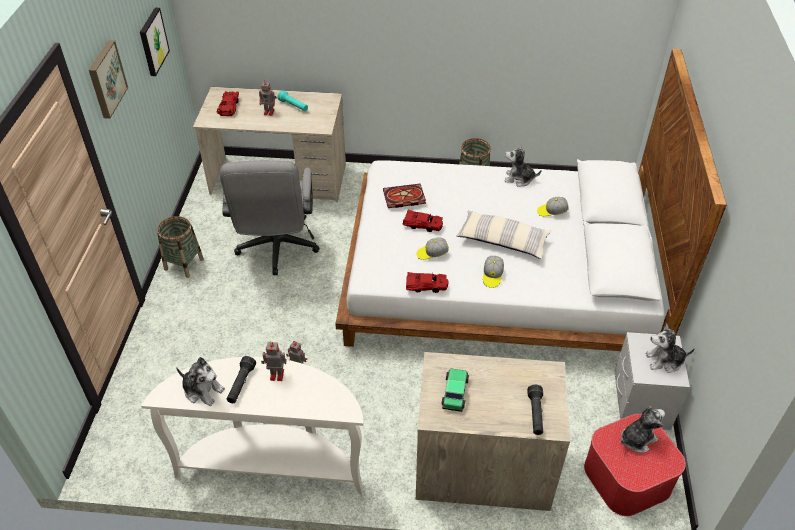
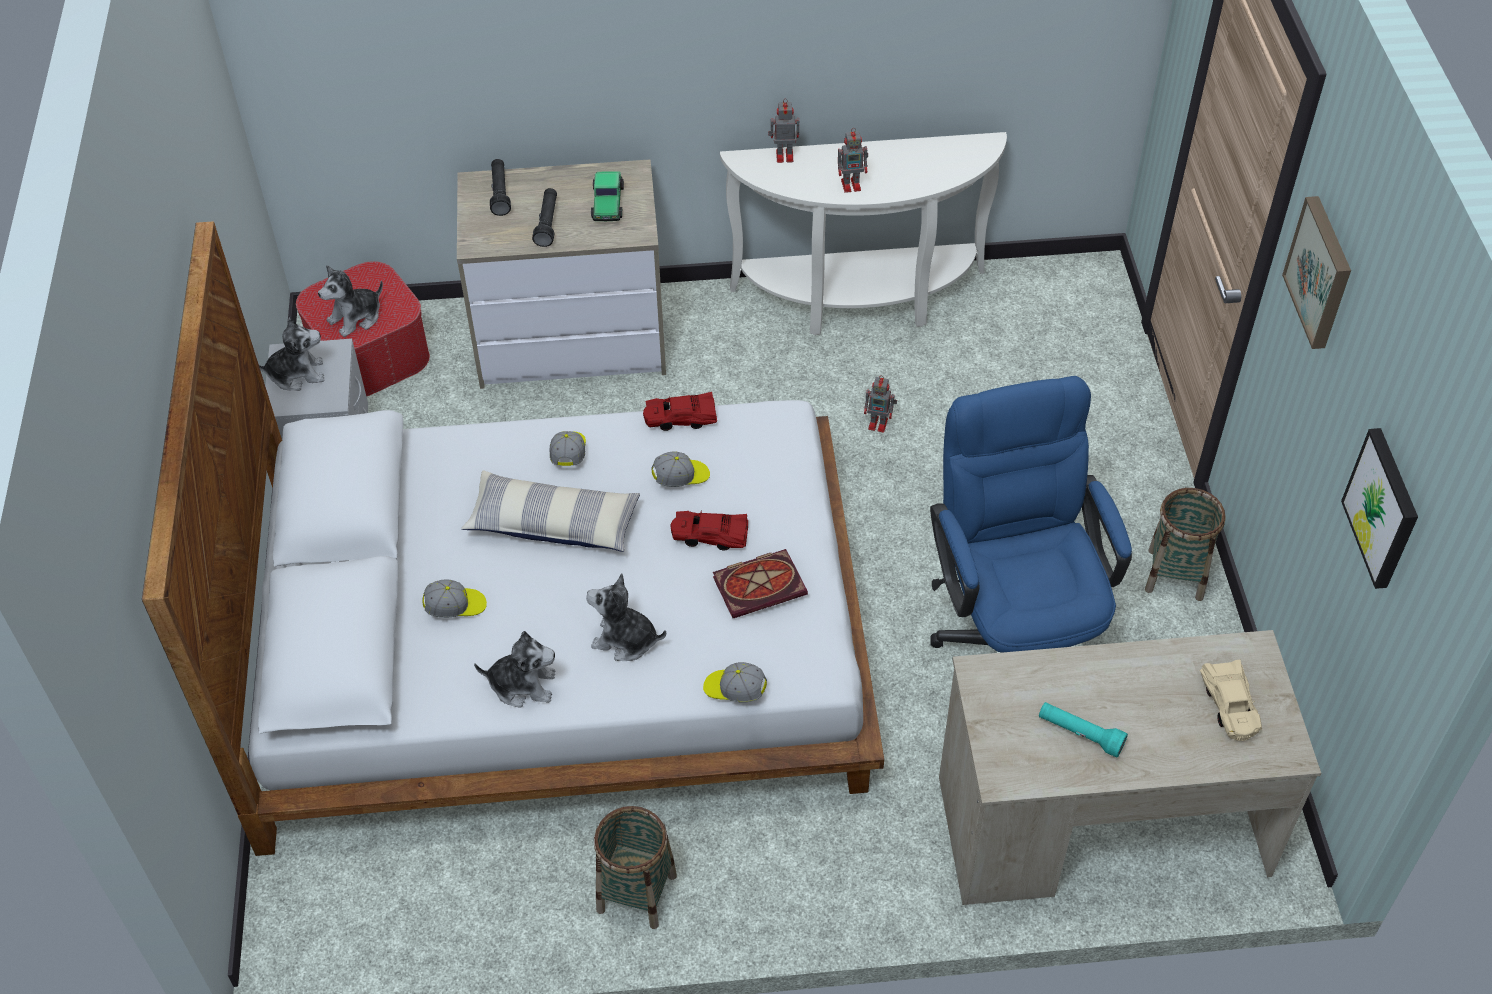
camera: 170 degrees right, 5 degrees up
(203, 390) = (938, 156): plush toy -> plush toy (625, 640)
(229, 107) = (1229, 705): red toy car -> beige toy car
(241, 384) = (892, 168): black flashlight -> black flashlight (547, 223)
(269, 112) = (1125, 703): toy robot -> toy robot (783, 156)
(277, 250) = (1014, 634): grey office chair -> blue office chair
(425, 164) = (734, 690): none -> cap

